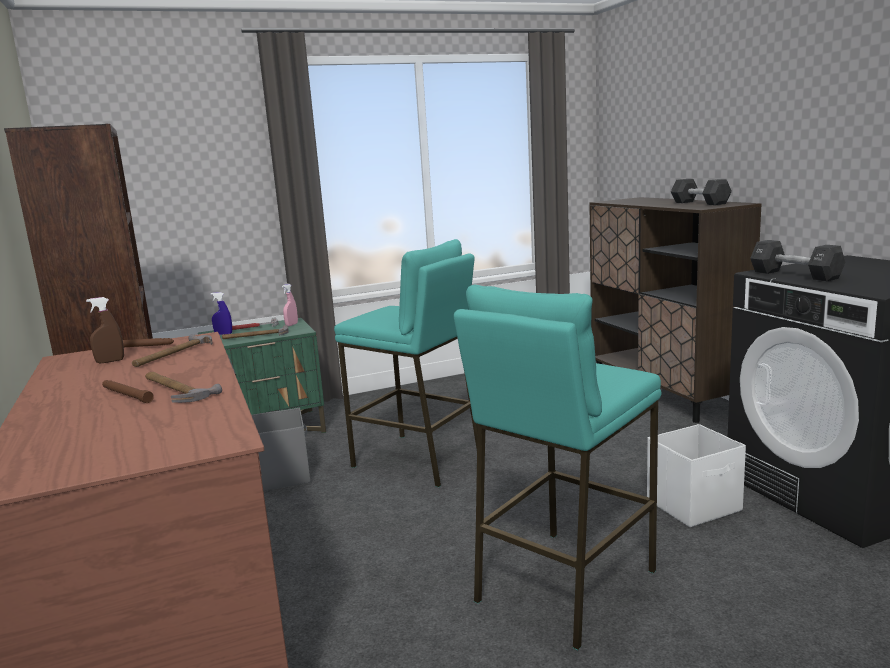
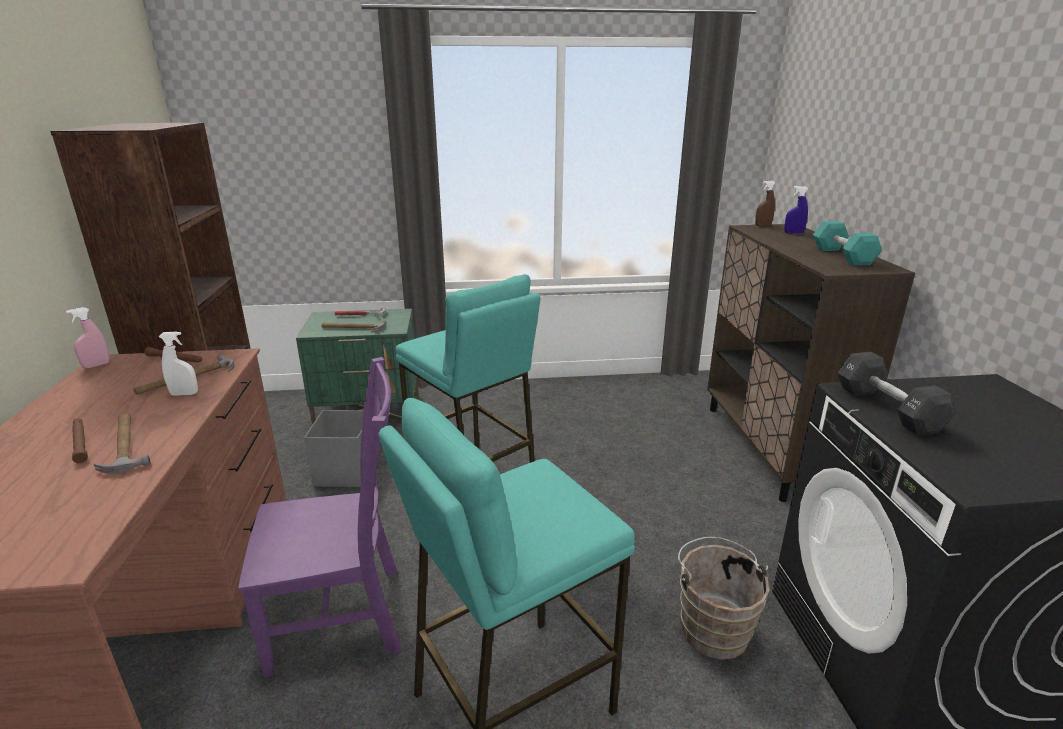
camera: 15 degrees right, 10 degrees up
(110, 361) = (130, 378): brown spray bottle -> brown spray bottle (763, 226)
(186, 360) = (184, 394): none -> white spray bottle
(223, 334) = (330, 319): blue spray bottle -> blue spray bottle (793, 233)
(291, 325) = (395, 318): pink spray bottle -> pink spray bottle (96, 365)
(365, 570) = (344, 617): none -> purple chair
(695, 505) = (713, 627): white storage box -> brown bucket
(699, 203) = (842, 256): black dumbbell -> turquoise dumbbell

